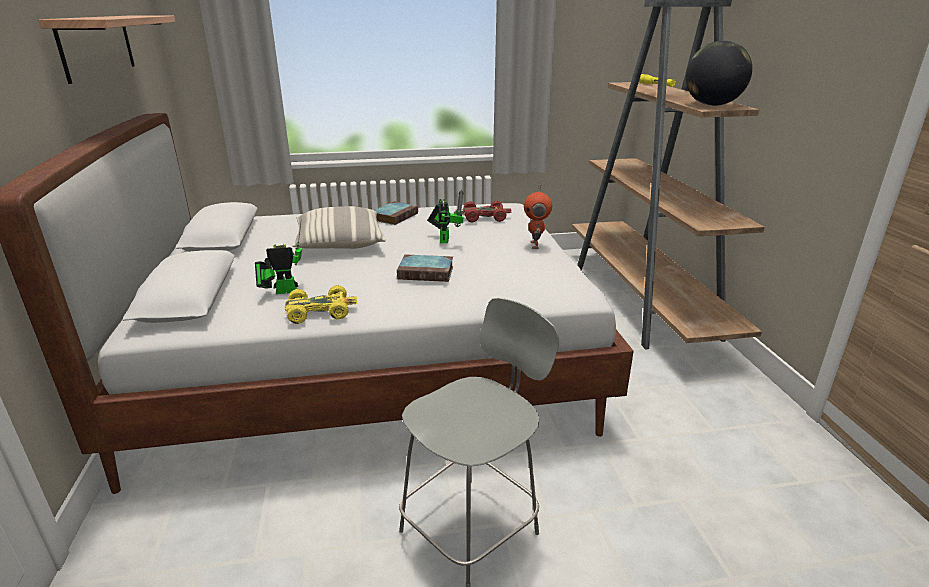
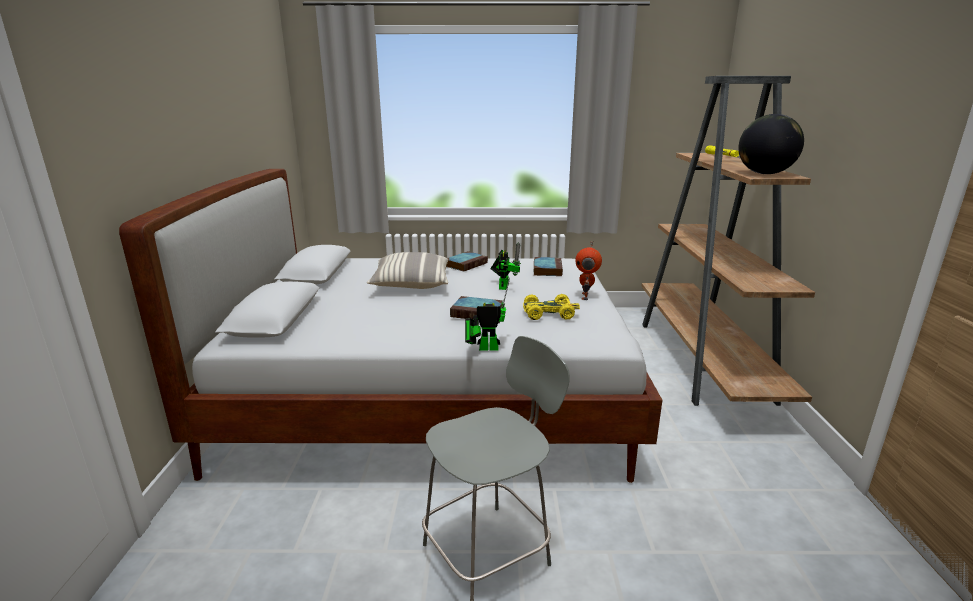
camera: 10 degrees right, 5 degrees down
(97, 46) = (233, 114): shelf -> none
(283, 291) = (351, 320): toy robot -> toy robot (485, 348)
(320, 311) = (376, 339): yellow toy car -> yellow toy car (549, 313)
(485, 217) = (547, 269): red toy car -> book

